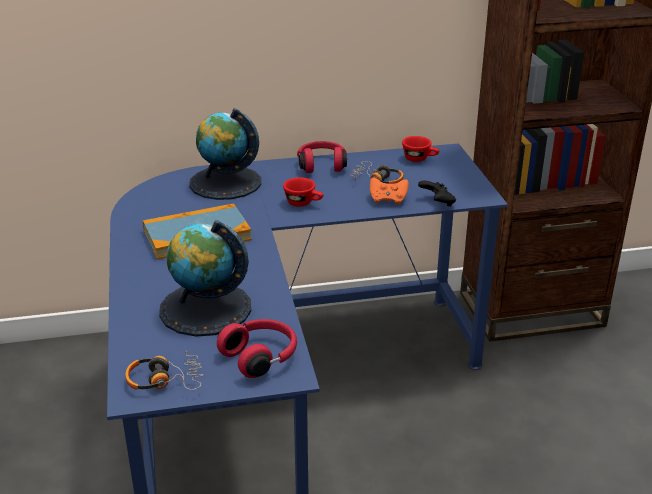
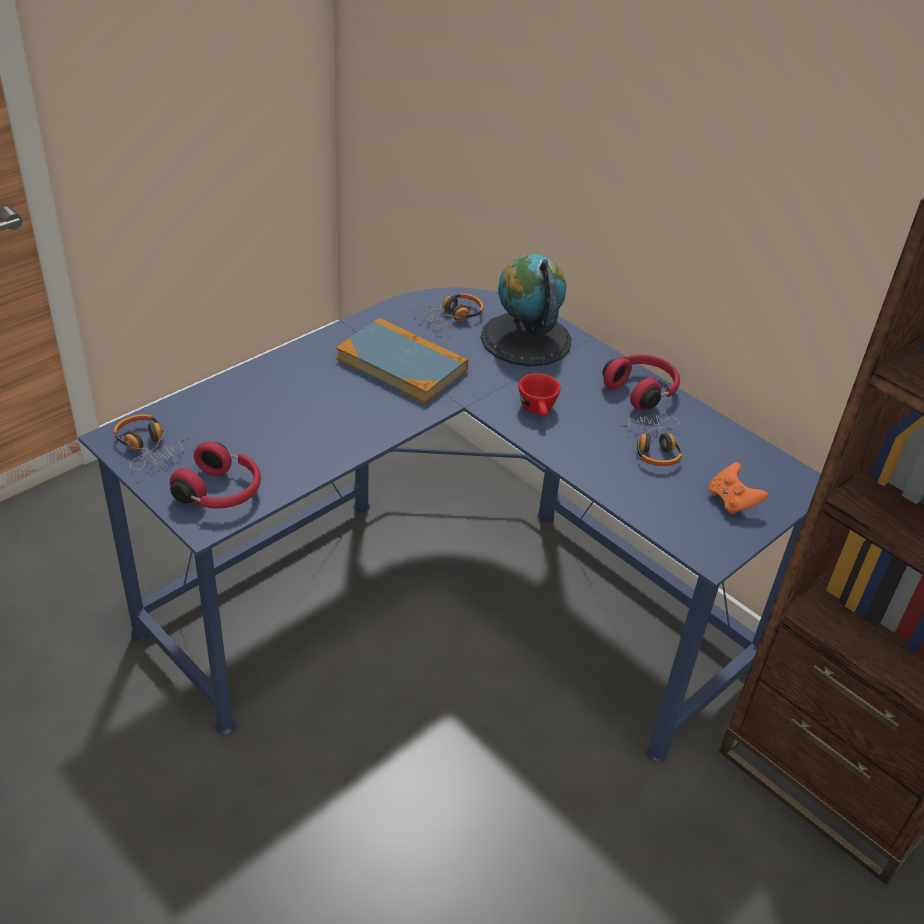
camera: 55 degrees right, 10 degrees up
(166, 200) = (451, 316): none -> headphones
(205, 309) = (275, 424): globe -> none
(388, 200) = (612, 473): orange game controller -> orange game controller (732, 501)
(420, 159) = (750, 465): red cup -> none
(437, 203) = (649, 517): black game controller -> none

